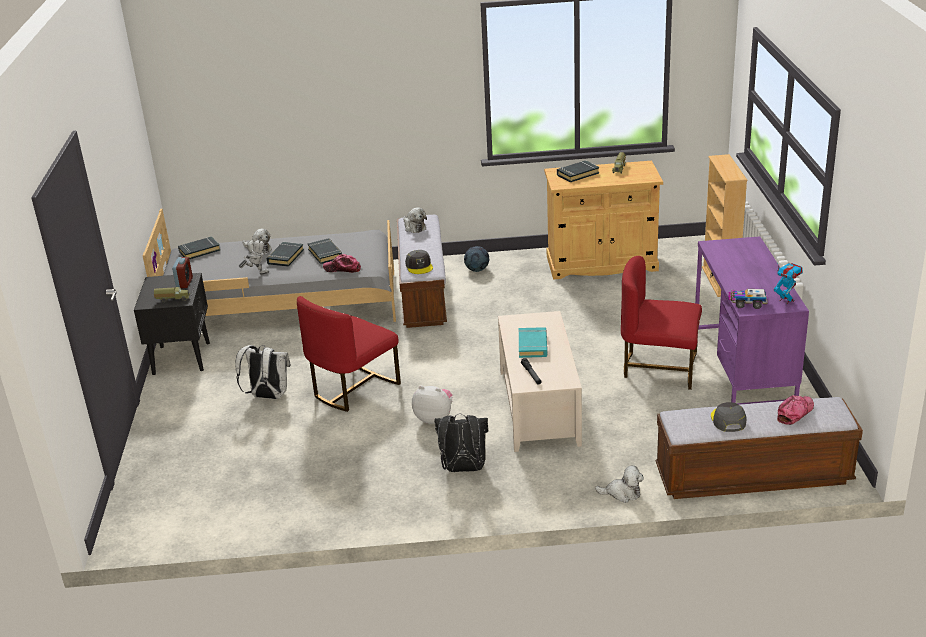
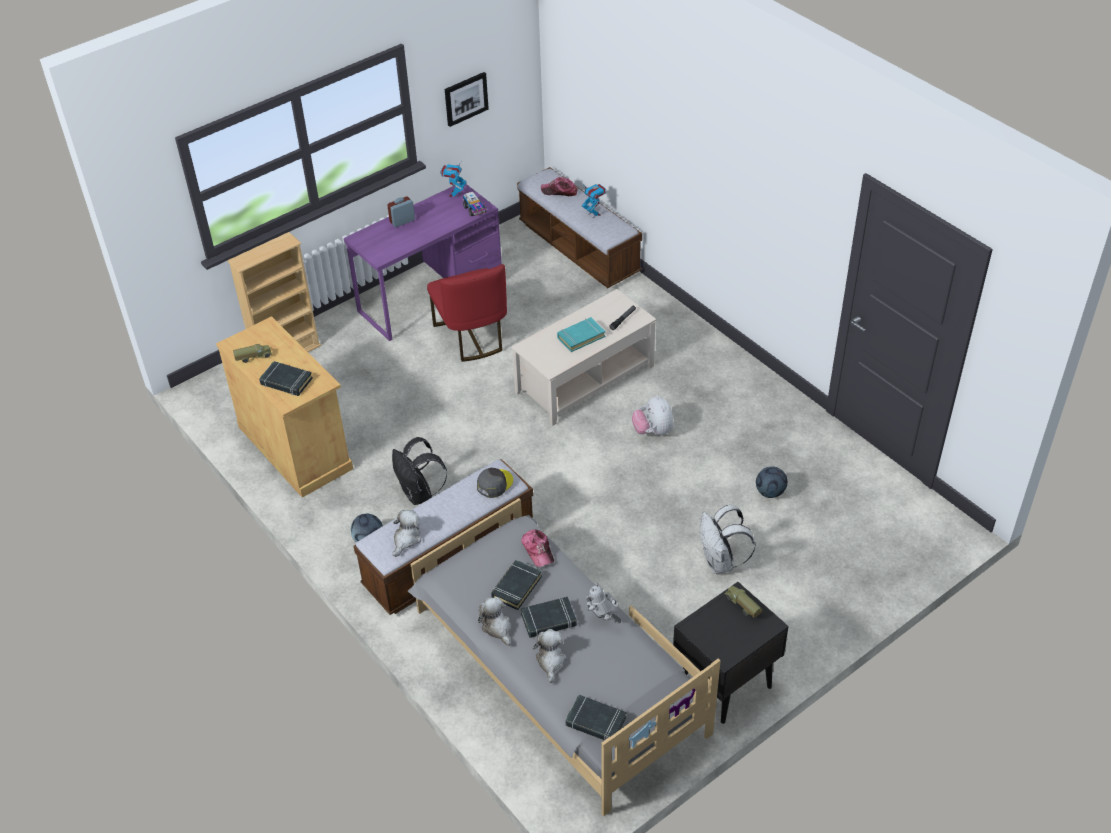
camera: 125 degrees left, 15 degrees up
(184, 283) = (706, 623): alarm clock -> alarm clock (402, 221)
(294, 450) = (770, 492): none -> football
(353, 388) = (657, 508): red chair -> none
(463, 469) = (699, 383): black backpack -> black backpack (419, 494)
(622, 493) = (651, 296): plush toy -> plush toy (497, 627)
(728, 420) = (594, 214): grey cap -> toy robot
(854, 241) = (465, 98): none -> picture

